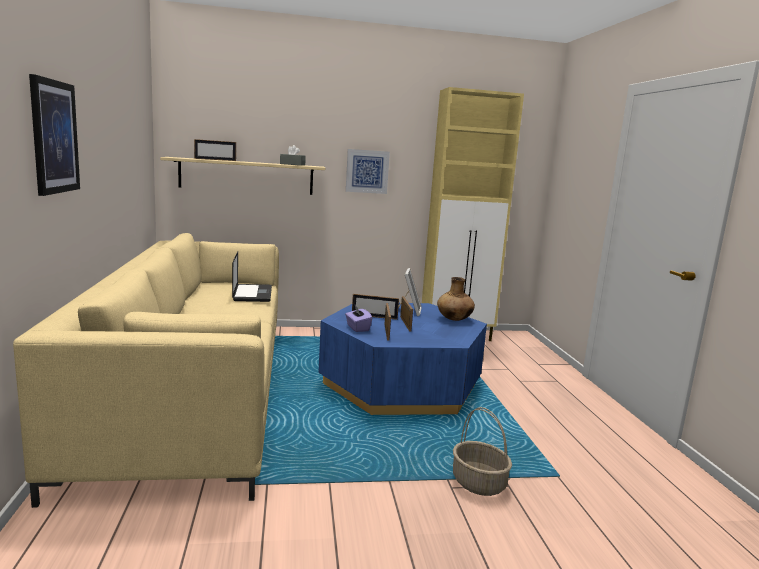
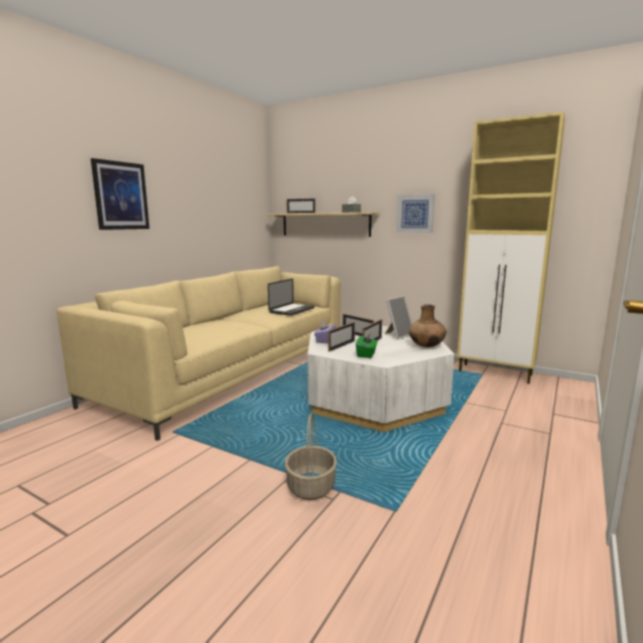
camera: 40 degrees right, 0 degrees up
(400, 384) = (374, 398): blue coffee table -> white coffee table
(426, 337) = (366, 354): none -> green tissue box

